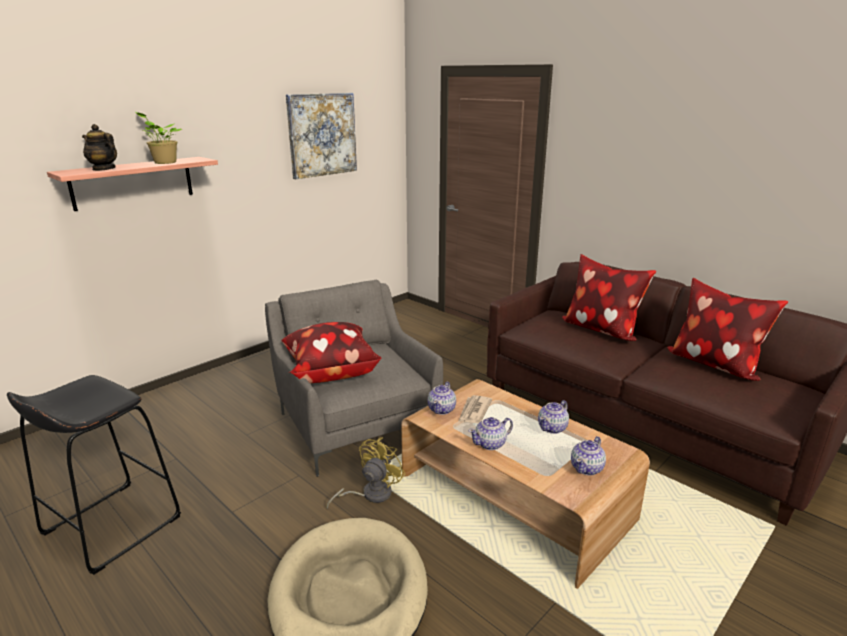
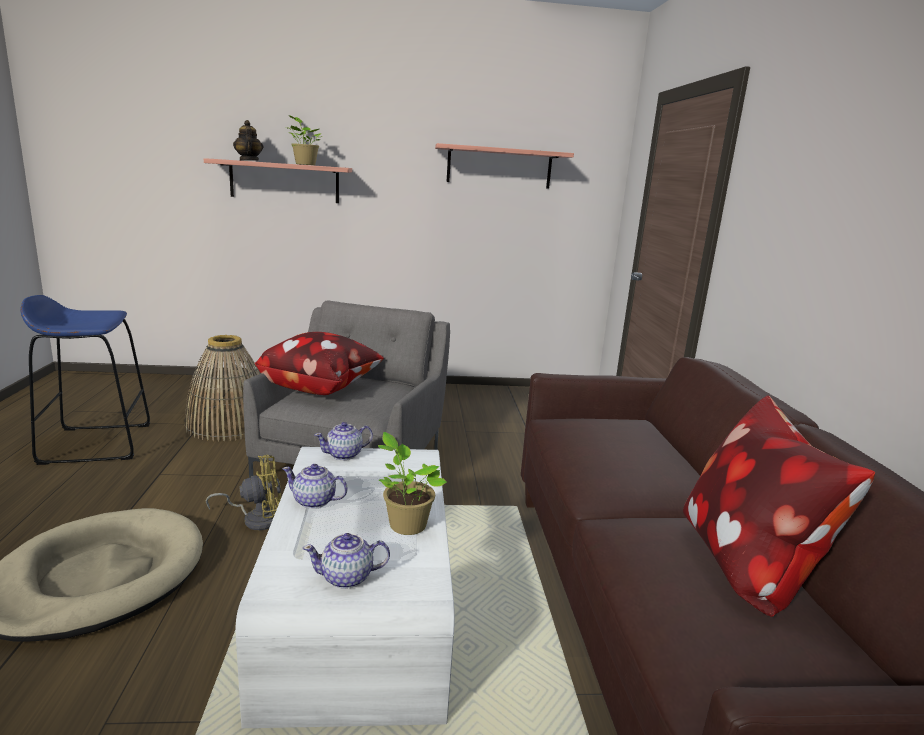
camera: 40 degrees right, 5 degrees down
(111, 525) = (96, 443): black stool -> blue stool
(202, 444) = (229, 423): none -> basket
(322, 135) = (499, 167): picture -> shelf
(474, 411) = (367, 470): newspaper -> none
(514, 497) = (360, 601): brown coffee table -> white coffee table
(552, 428) = (405, 524): teapot -> potted plant
(601, 329) = (655, 456): pillow -> none

